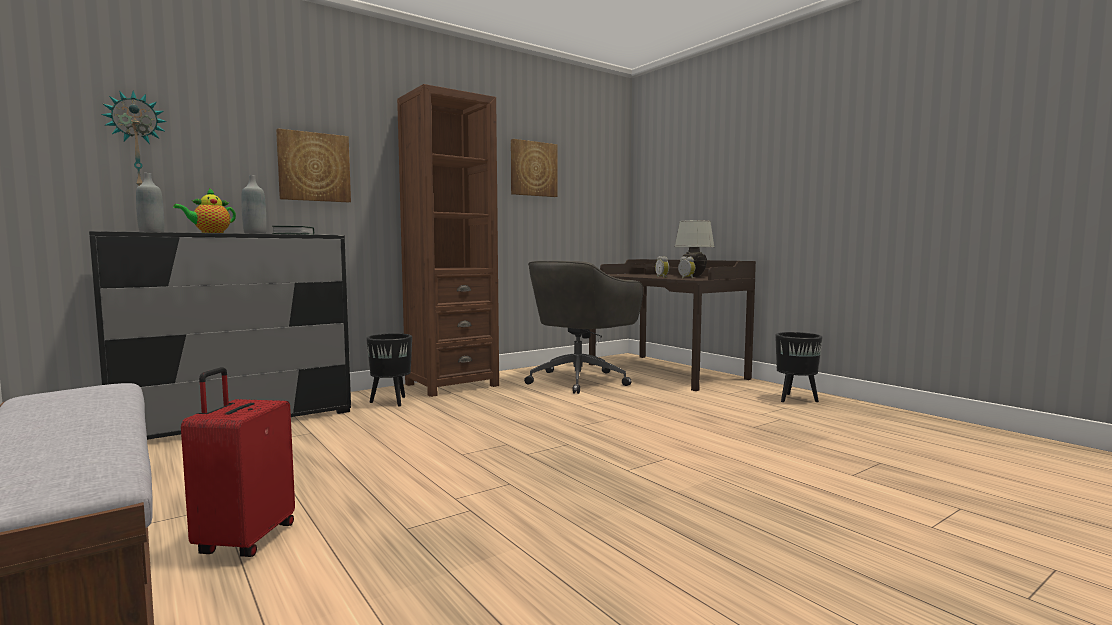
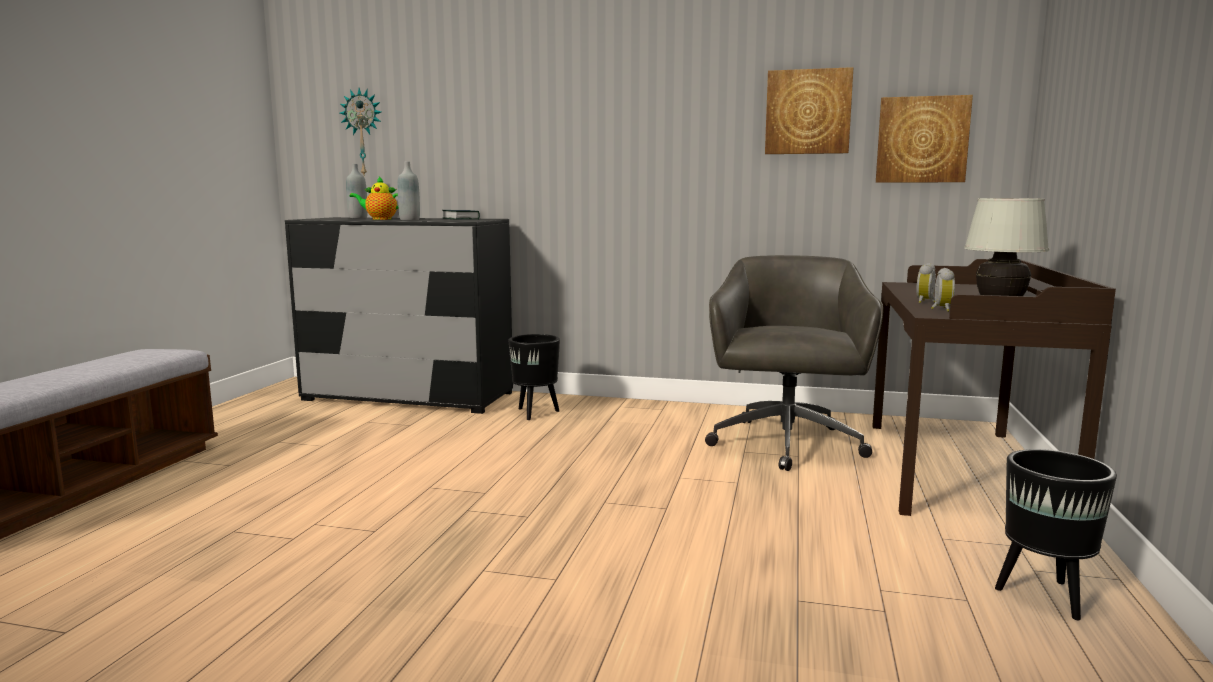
camera: 50 degrees right, 5 degrees up
(244, 540) = (176, 494): red suitcase -> none
(314, 167) = (506, 141): picture -> picture (922, 140)
(451, 385) = (634, 410): brown bookcase -> none
(580, 380) = (786, 445): grey office chair -> grey office chair turned 105 degrees clockwise

